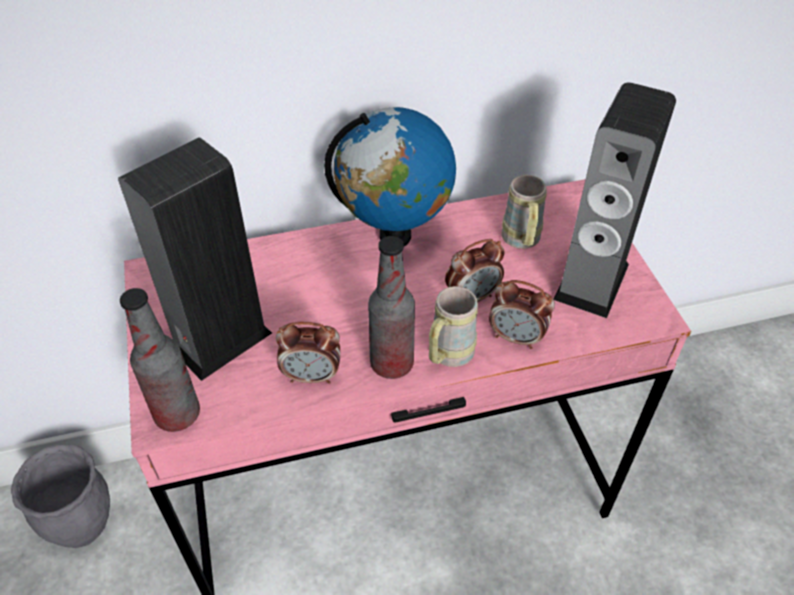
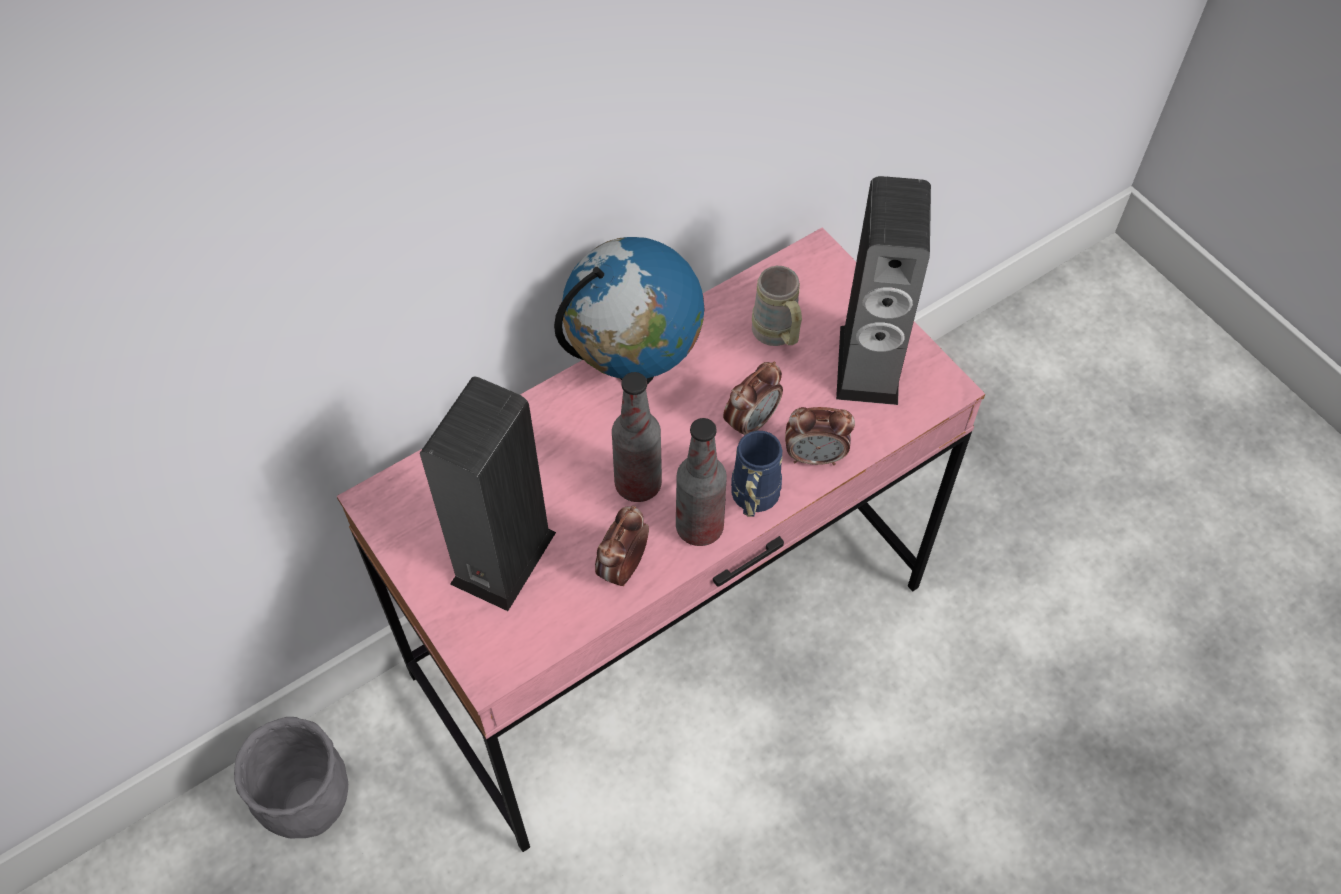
camera: 20 degrees left, 10 degrees up
(177, 414) = (503, 656): bottle -> bottle (638, 484)
(312, 376) = (623, 568): alarm clock -> alarm clock turned 135 degrees clockwise
(447, 356) = (752, 501): beige mug -> blue mug

